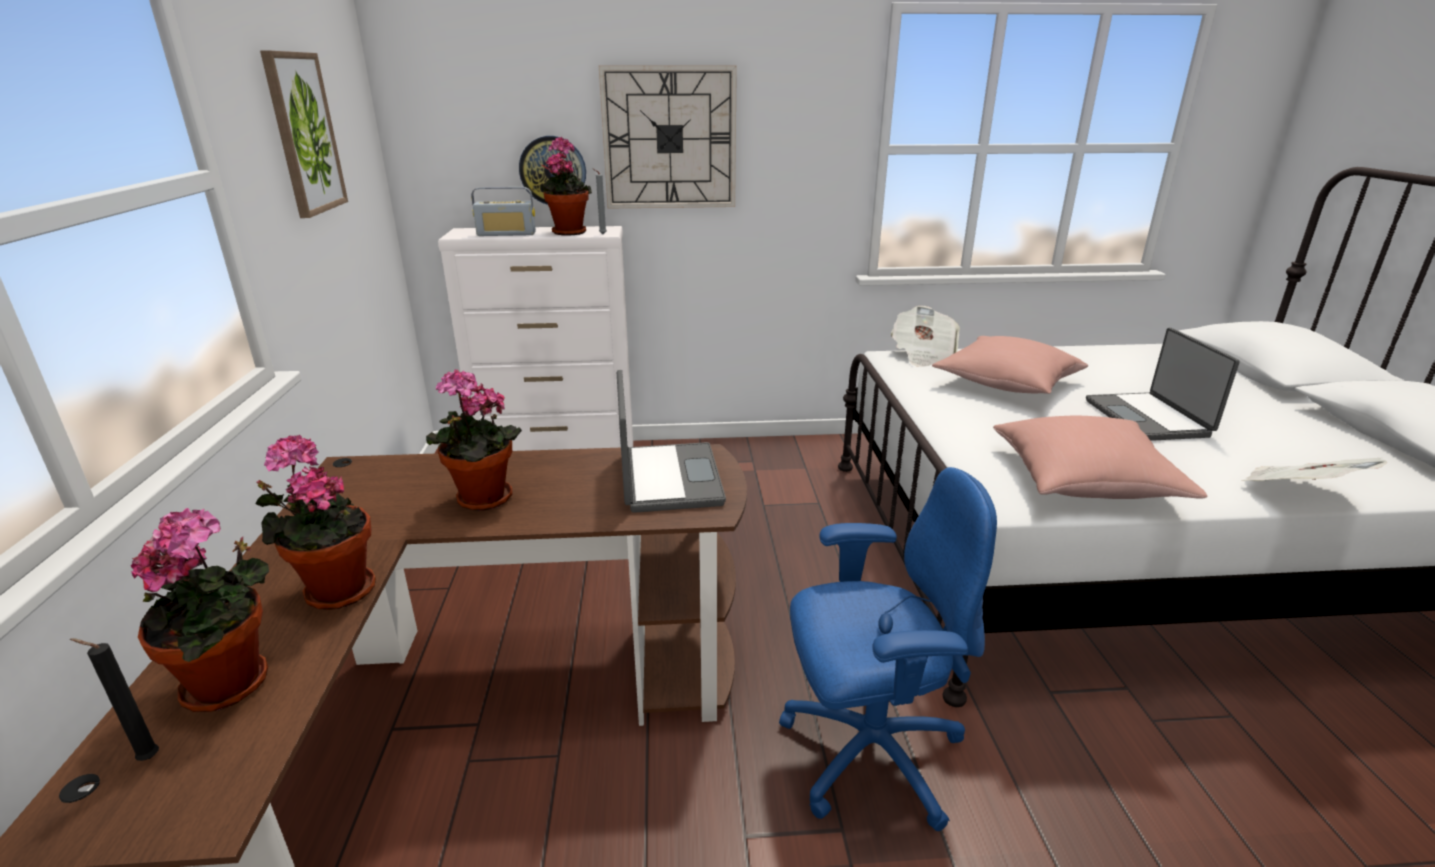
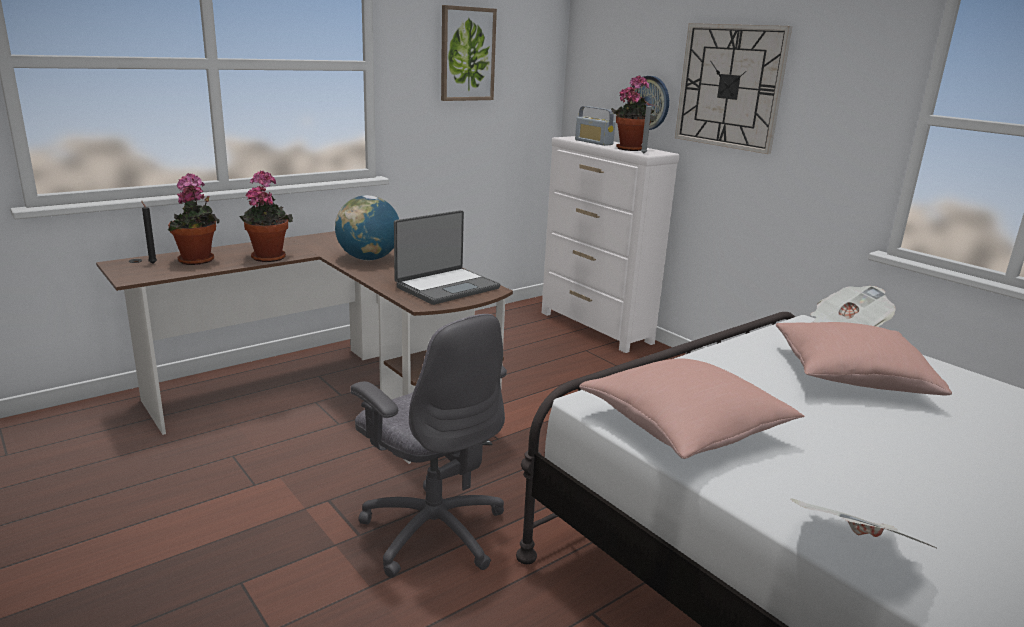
camera: 55 degrees right, 5 degrees down
(481, 501) = (368, 259): potted plant -> globe
(868, 753) = (433, 530): blue office chair -> grey office chair
(1148, 418) = (911, 455): laptop -> none

